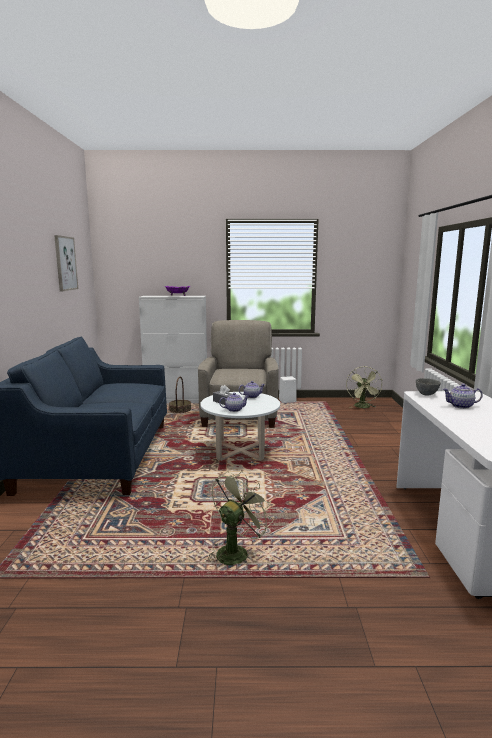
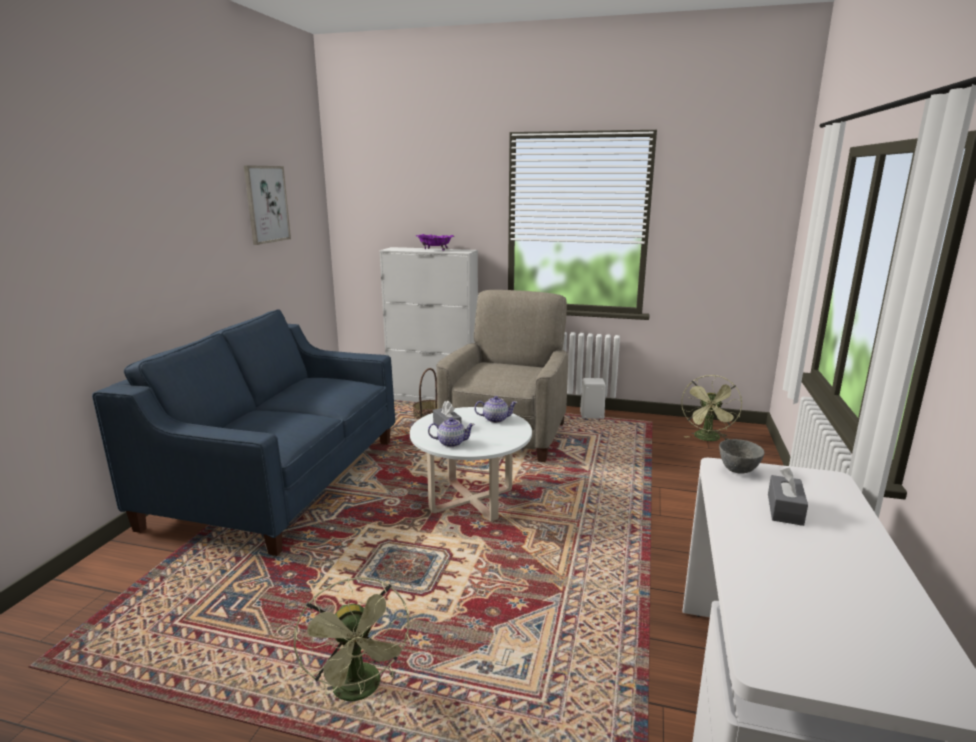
camera: 15 degrees right, 5 degrees up
(236, 551) = (360, 691): green fan -> green fan turned 105 degrees clockwise
(461, 406) = (785, 509): teapot -> grey tissue box

